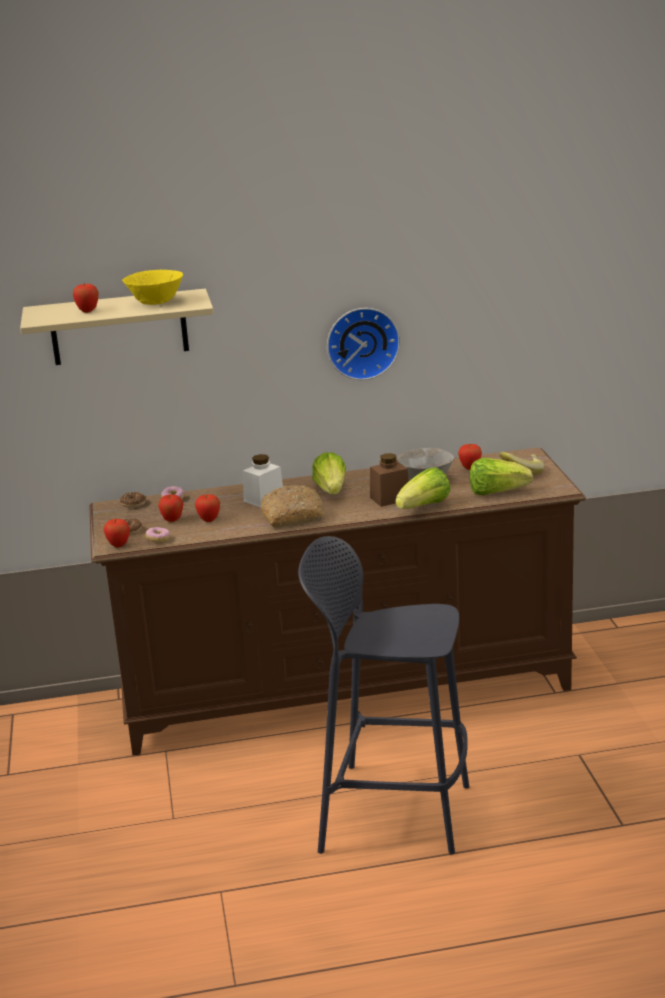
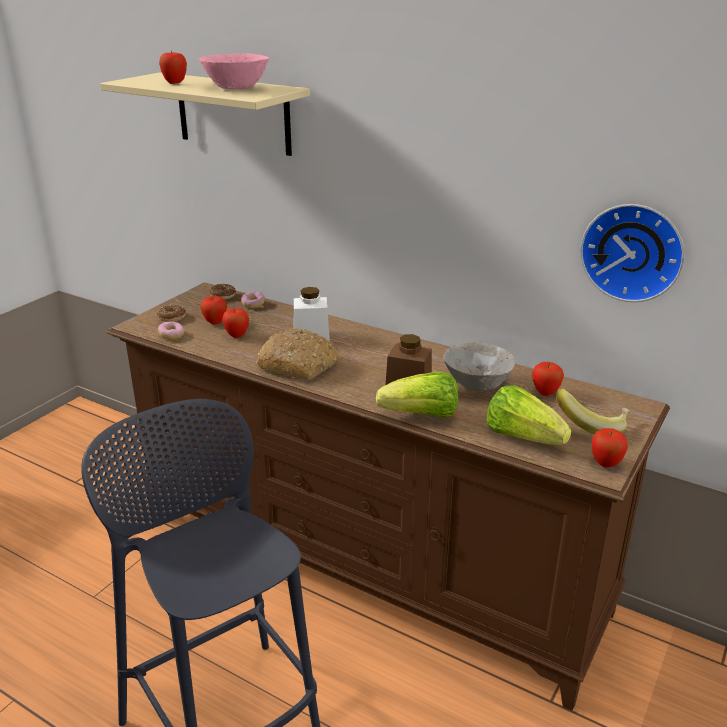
camera: 40 degrees right, 5 degrees up
(118, 545) = (141, 327): apple -> apple (606, 464)
(155, 302) = (235, 88): yellow bowl -> pink bowl
(331, 490) = (376, 354): lettuce -> none
(362, 342) = (466, 196): wall clock -> wall clock (632, 251)

